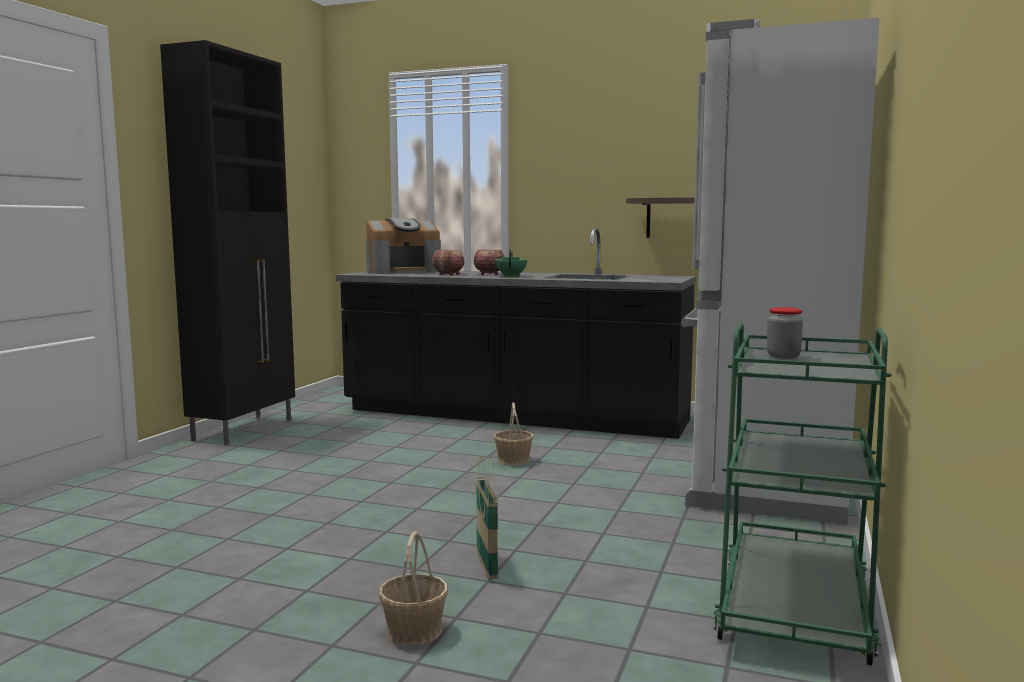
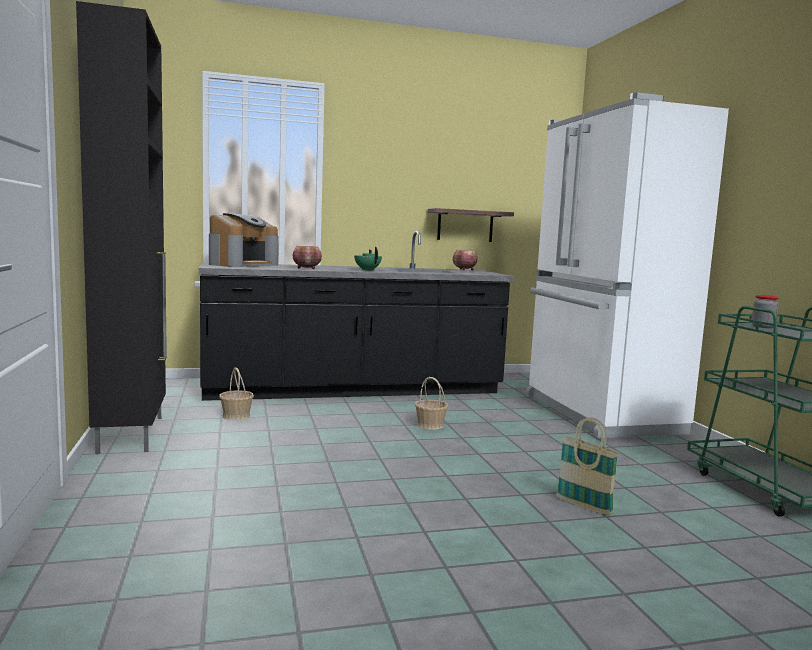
camera: 35 degrees left, 0 degrees up
(414, 631) = (644, 565): basket -> basket (236, 416)
(488, 274) = (335, 268): bowl -> bowl (464, 269)

